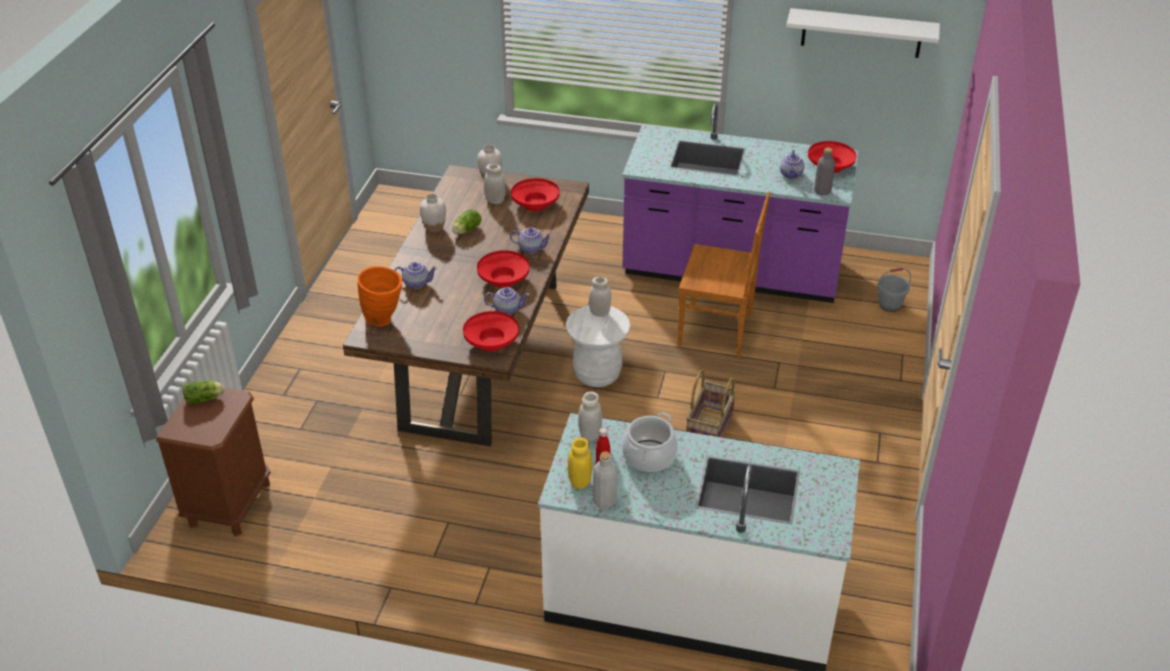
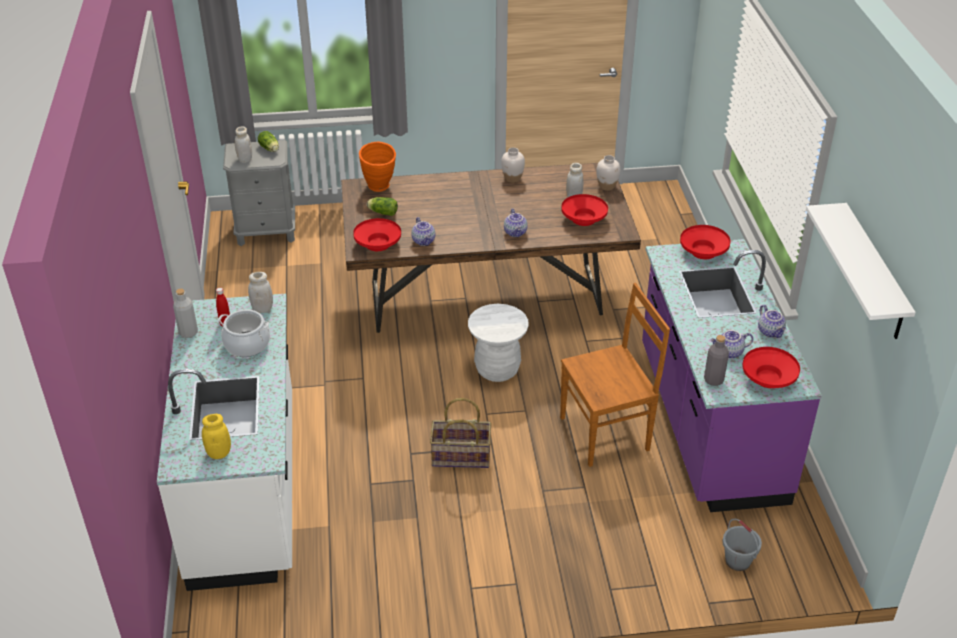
camera: 70 degrees right, 0 degrees up
(229, 503) = (267, 232): brown nightstand -> grey nightstand
(417, 283) = (433, 190): teapot -> teapot (771, 332)
(466, 230) = (519, 194): lettuce -> lettuce (382, 212)
(503, 279) = (463, 229): red bowl -> red bowl (703, 252)
(580, 482) = (206, 316): yellow jar -> yellow jar (219, 453)
(599, 313) = (514, 319): white jar -> white jar (245, 159)
(718, 330) = (607, 433): brown chair -> brown chair turned 105 degrees counterclockwise

